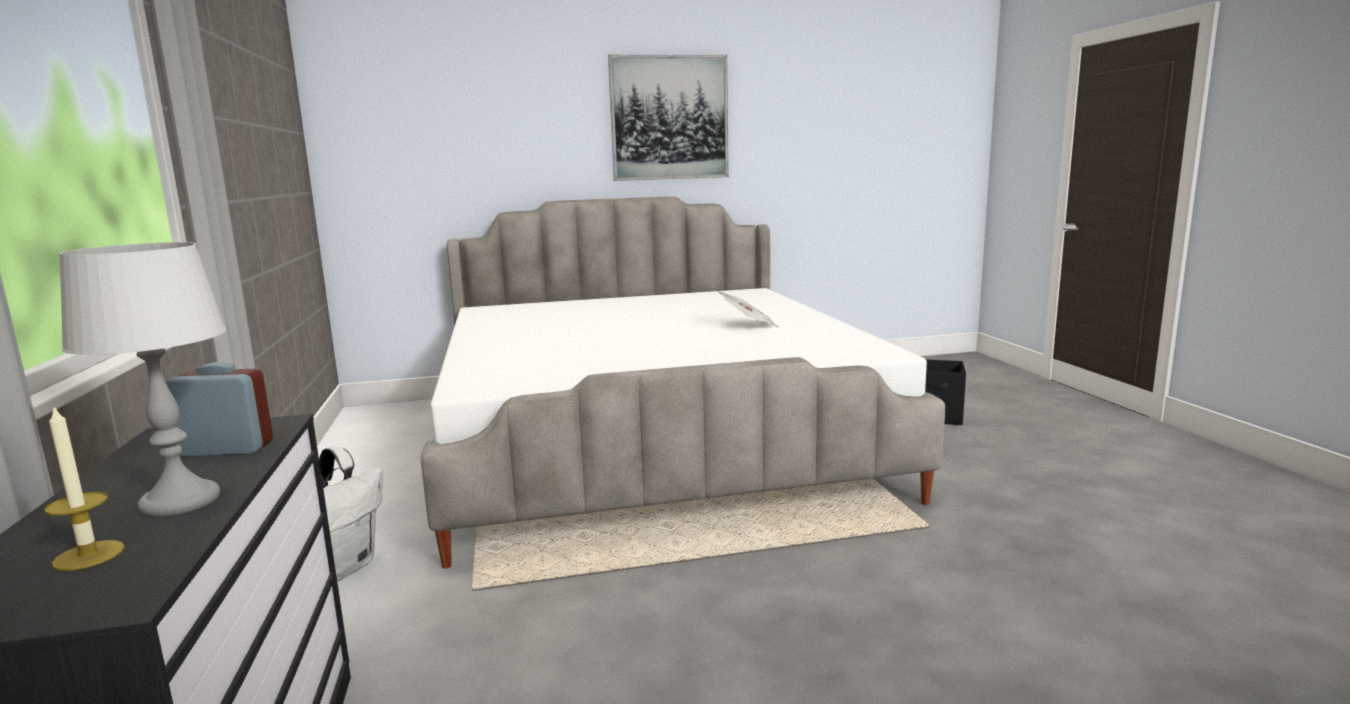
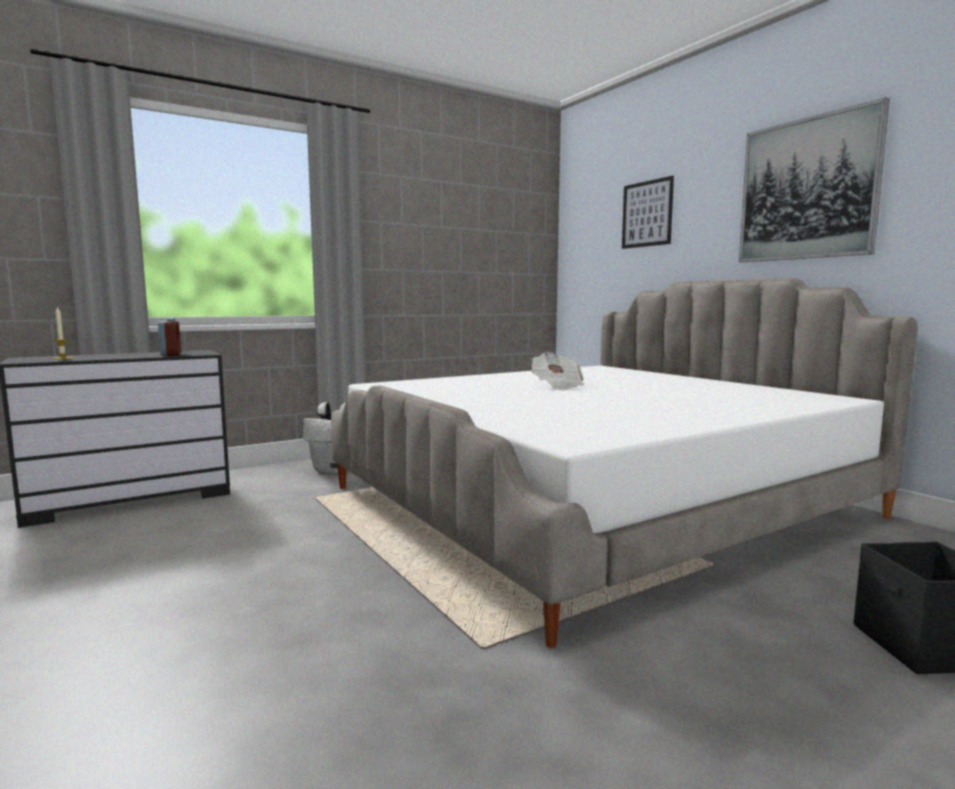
camera: 70 degrees right, 5 degrees down
(179, 501) = (108, 357): grey table lamp -> none
(481, 120) = (647, 214): none -> picture
(749, 326) = (642, 407): newspaper -> newspaper (557, 386)

